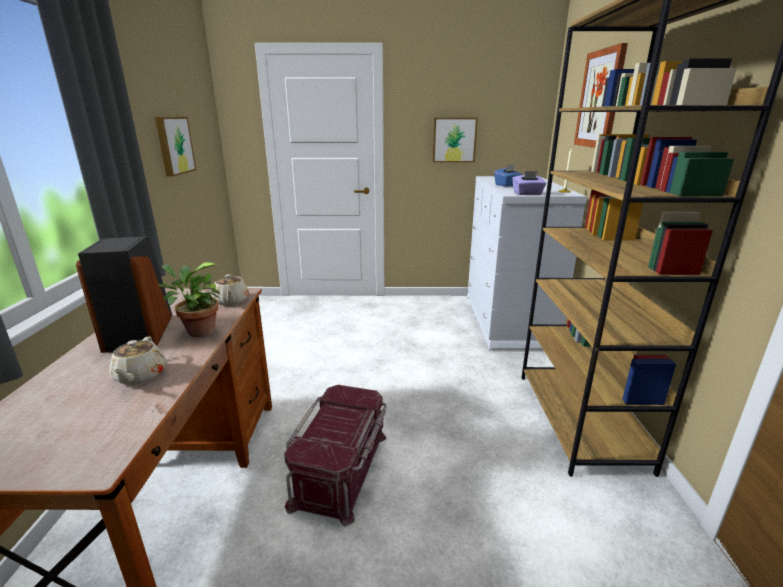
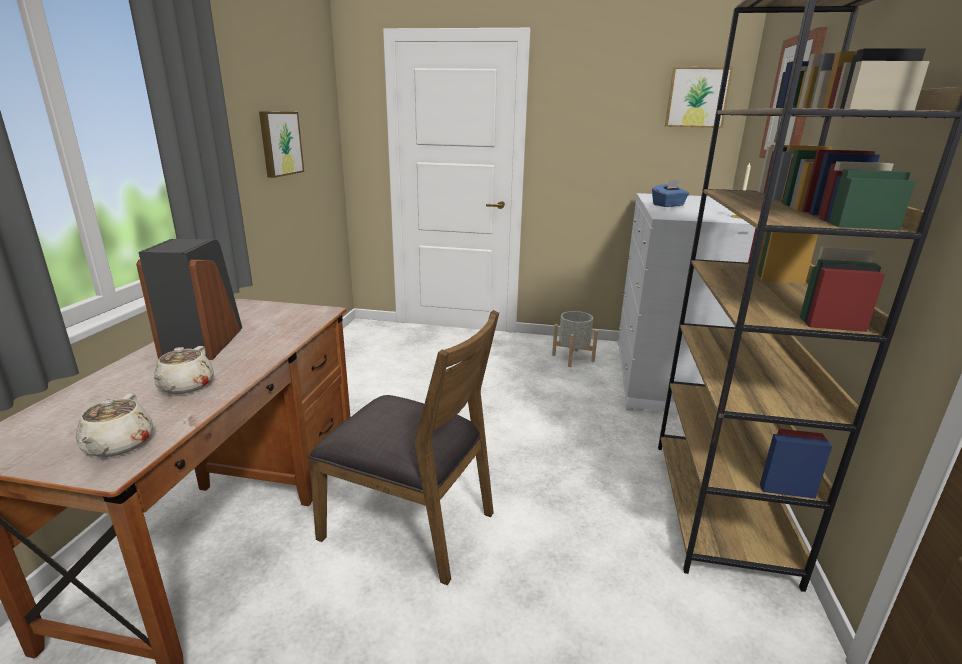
camera: 10 degrees right, 0 degrees up
(198, 331) = (261, 347): potted plant -> none
(231, 301) = (308, 319): beige teapot -> beige teapot (118, 445)
(342, 469) = (411, 523): red storage box -> brown chair
(436, 312) = (573, 358): none -> grey planter
(454, 140) = (612, 147): picture -> picture (697, 97)
(527, 193) = (686, 217): purple tissue box -> none

